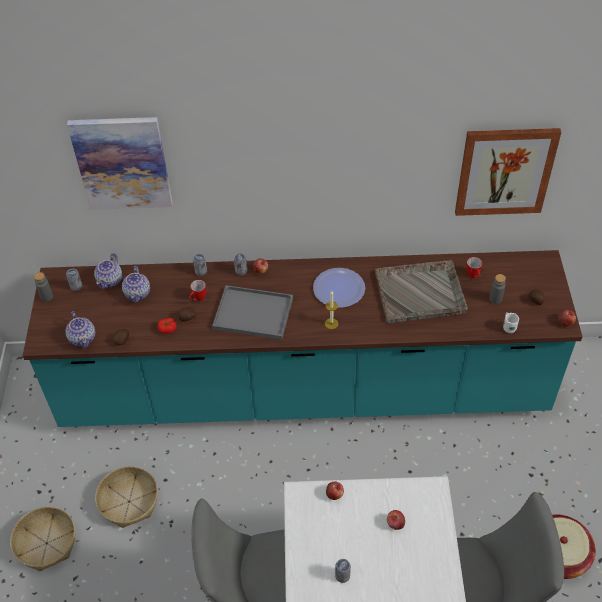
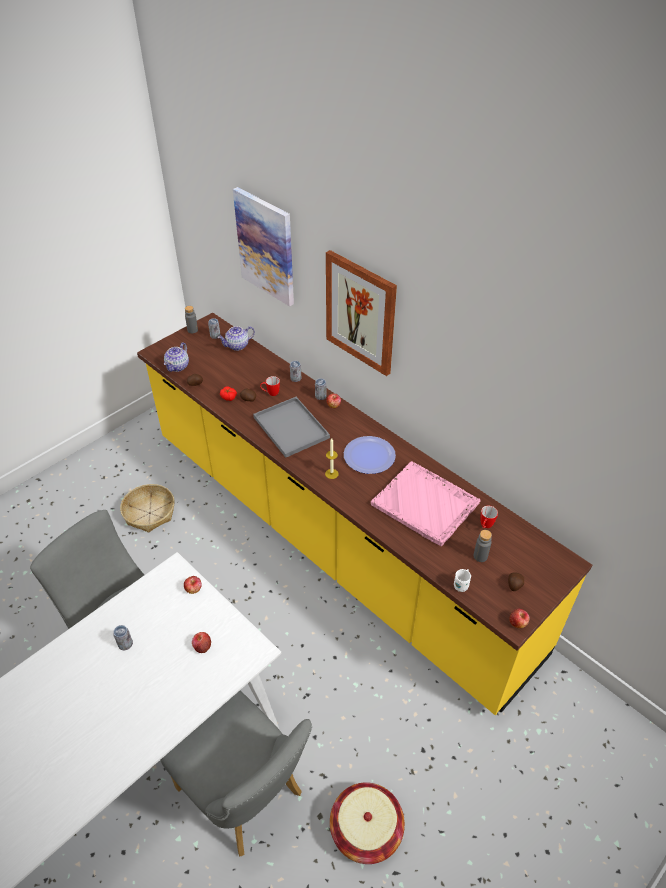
camera: 45 degrees right, 5 degrees down
(46, 543) = (83, 497): basket -> none
(138, 293) = (242, 364): teapot -> none
(304, 391) = (333, 539): turquoise counter -> yellow counter
(421, 292) = (426, 504): grey tray -> pink tray
(505, 171) = (554, 436): picture -> picture (360, 313)

